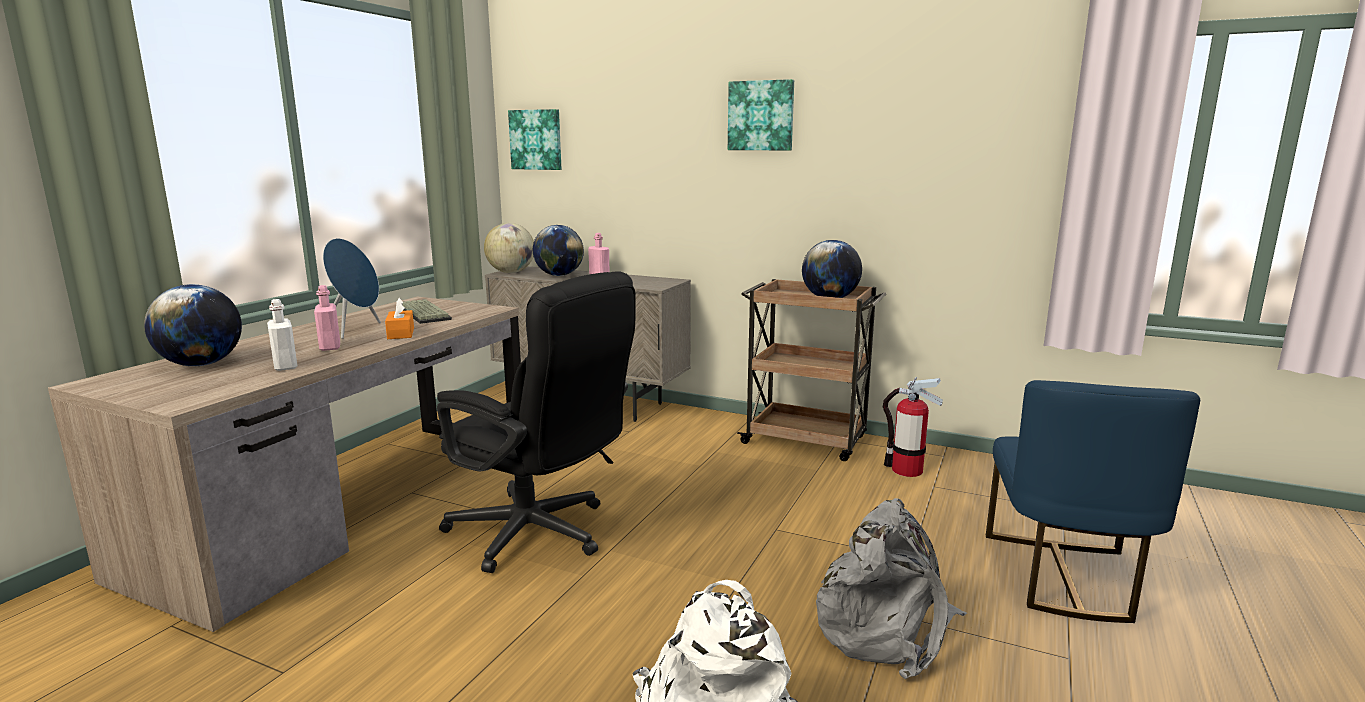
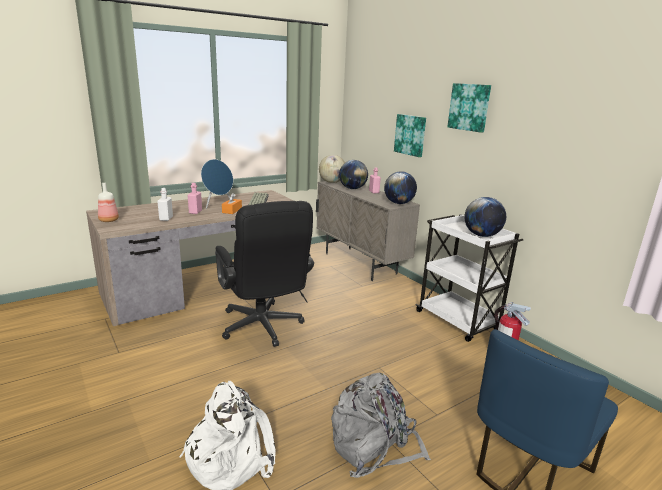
camera: 30 degrees right, 5 degrees up
(148, 392) = (108, 220): none -> bottle
(201, 364) = (141, 211): globe -> globe (399, 203)
(536, 139) = (359, 108): picture -> picture (410, 135)
(806, 440) = (458, 321): brown cart -> white cart

